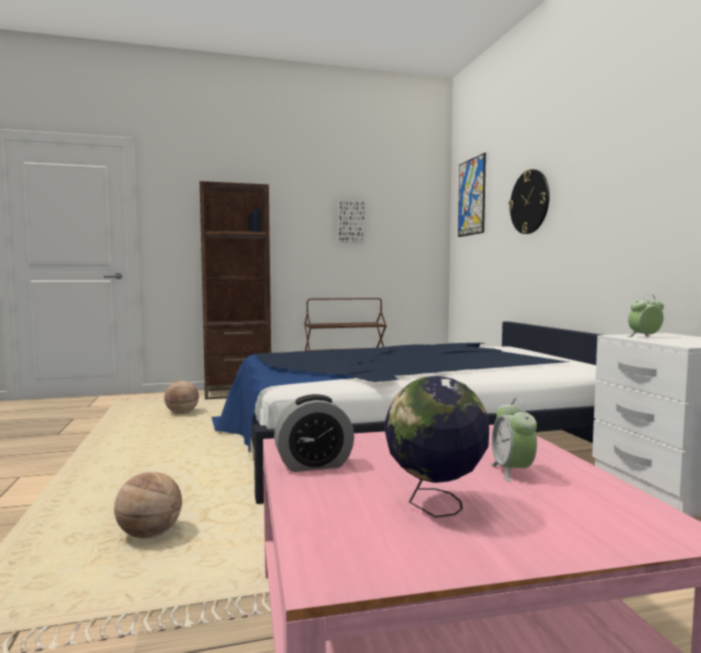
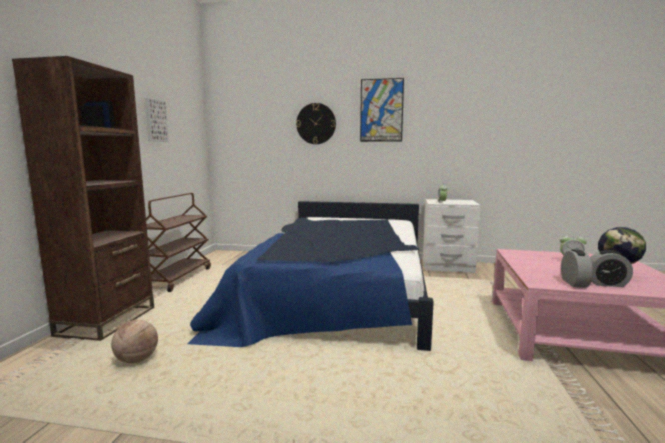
camera: 65 degrees left, 5 degrees up
(150, 534) = (469, 397): basketball -> none
(334, 488) = (606, 284): none -> alarm clock
(471, 197) = (242, 110): picture -> picture (381, 110)

